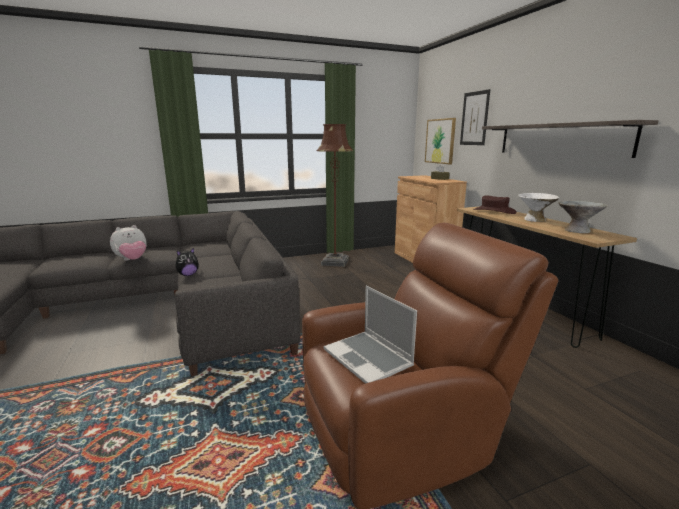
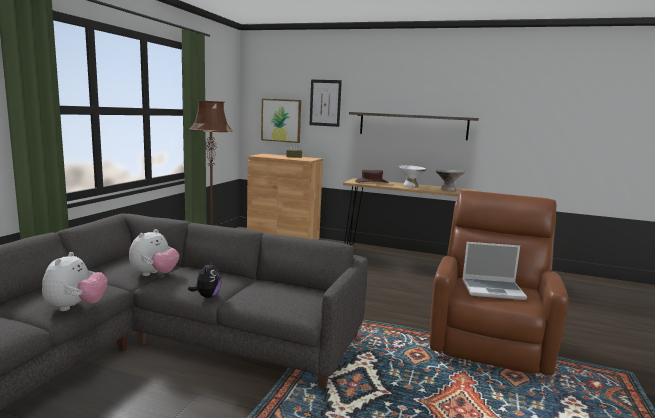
camera: 50 degrees left, 5 degrees down
(204, 254) = (154, 274): none -> plush toy

